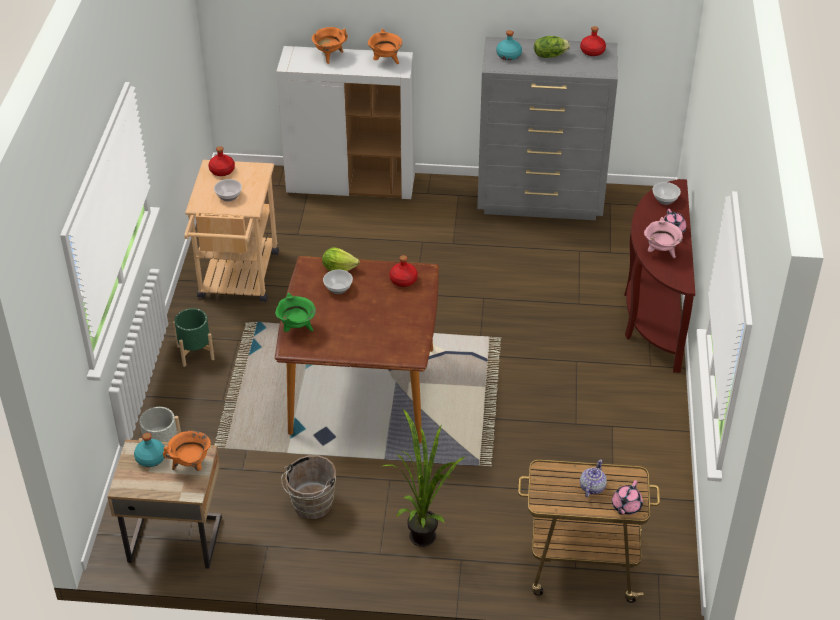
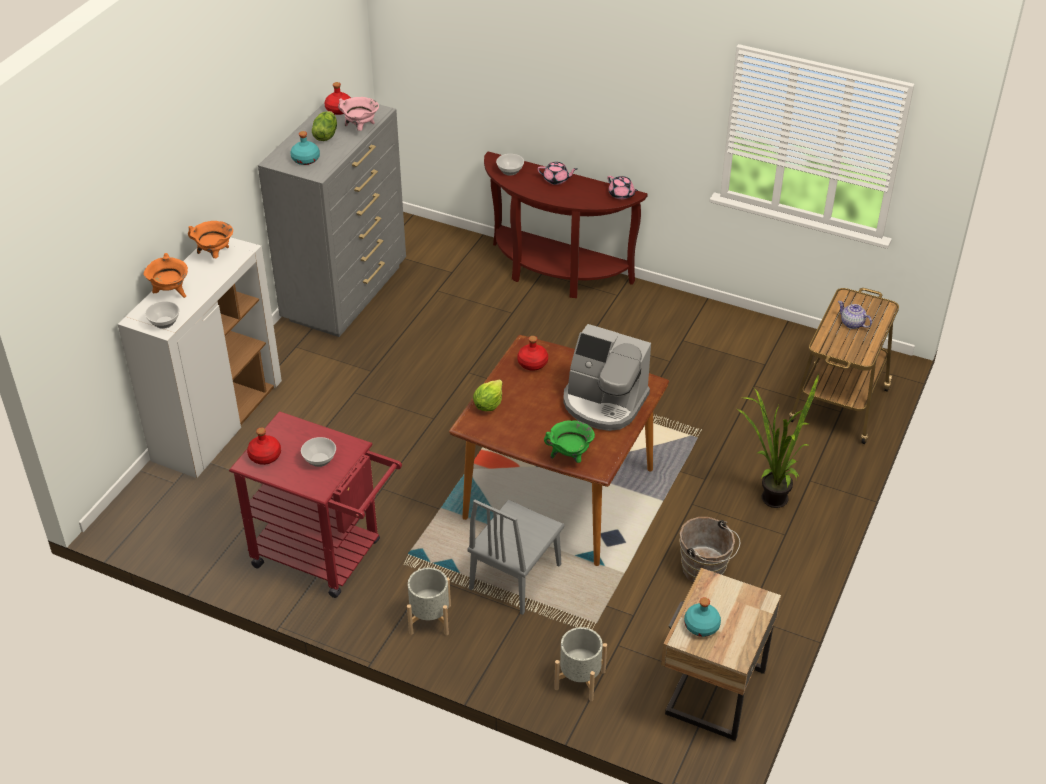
camera: 70 degrees left, 0 degrees up
(191, 465) = (723, 594): orange cooking pot -> none
(195, 353) = (430, 619): green planter -> grey planter
(237, 281) = (326, 556): beige cart -> red cart
(257, 388) = (515, 576): none -> grey chair
(338, 288) = (520, 412): bowl -> bowl (164, 322)
(373, 333) = (604, 403): none -> coffee machine
(626, 506) = (881, 311): pink teapot -> pink teapot (621, 195)
(661, 252) = (583, 195): pink cooking pot -> pink cooking pot (360, 128)

